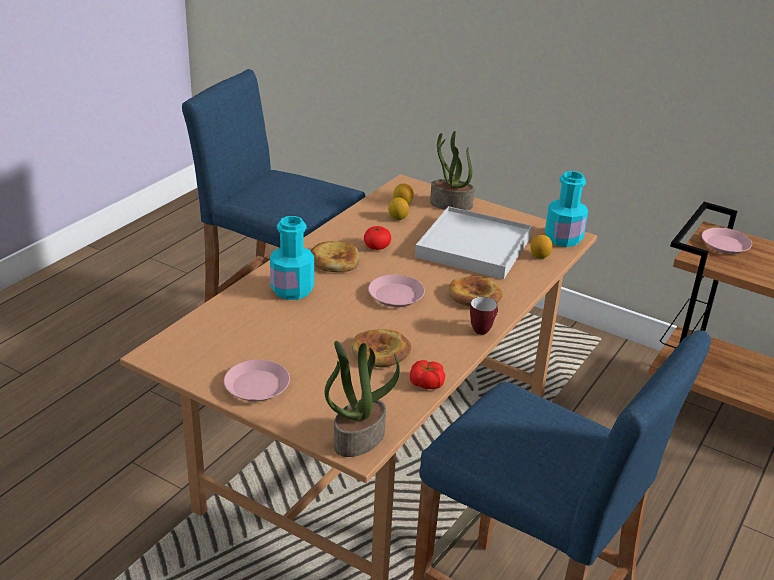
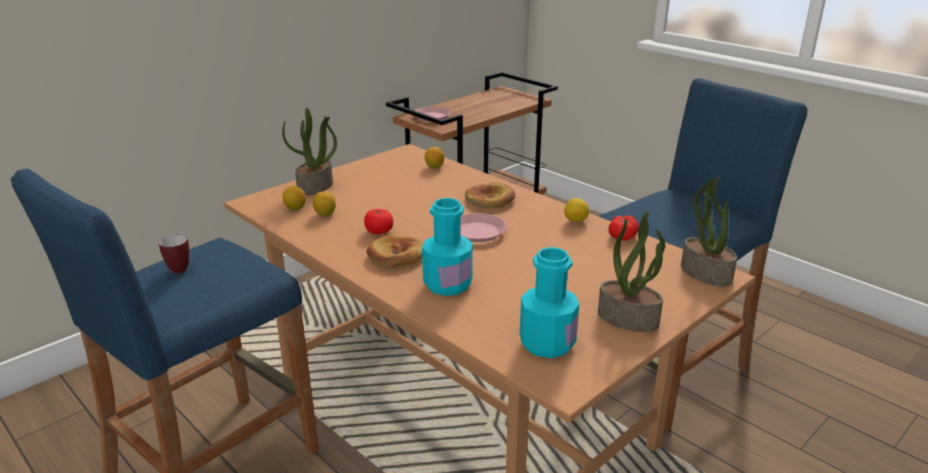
camera: 75 degrees left, 5 degrees down
(257, 386) = (629, 318): pink plate -> potted plant
(380, 352) = (574, 250): bread -> none
(449, 351) = (576, 221): none -> lemon
(473, 247) = (405, 189): white tray -> none
(483, 329) = (544, 203): mug -> mug (177, 268)
(563, 238) = (409, 154): turquoise bottle -> turquoise bottle (547, 343)

